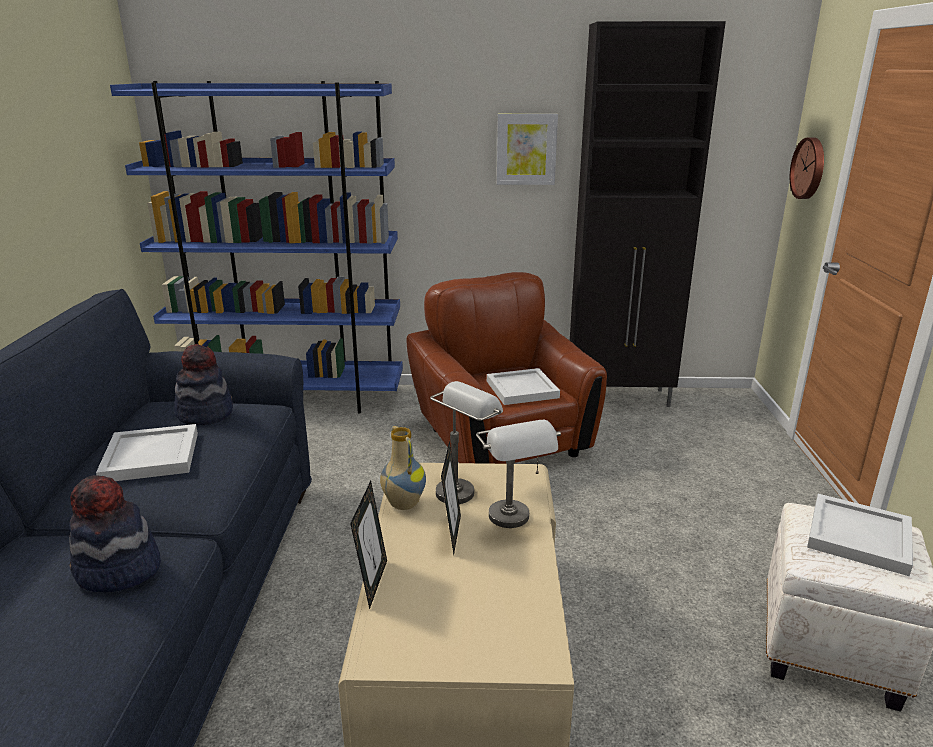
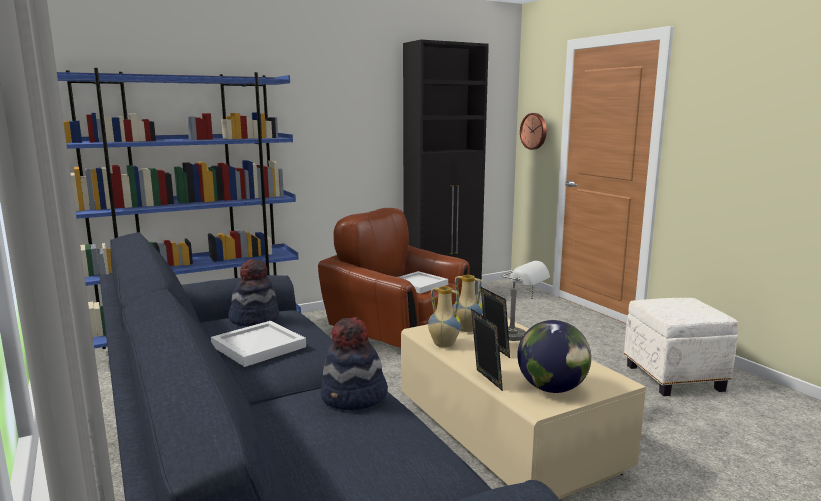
camera: 30 degrees left, 10 degrees down
(434, 632) = (552, 389): none -> globe
(463, 487) = (466, 330): grey table lamp -> vase
(526, 149) = (367, 125): picture -> none
(860, 536) = (679, 304): white tray -> none

